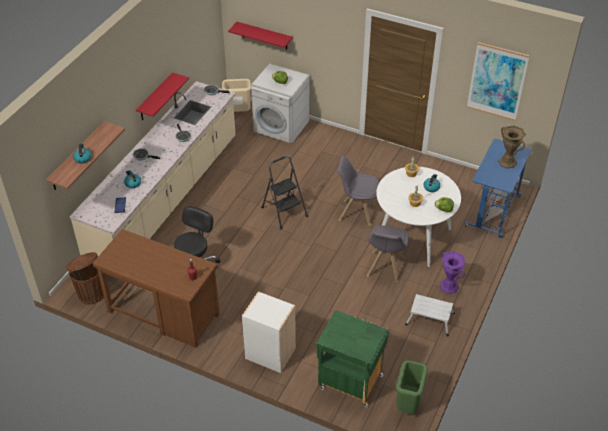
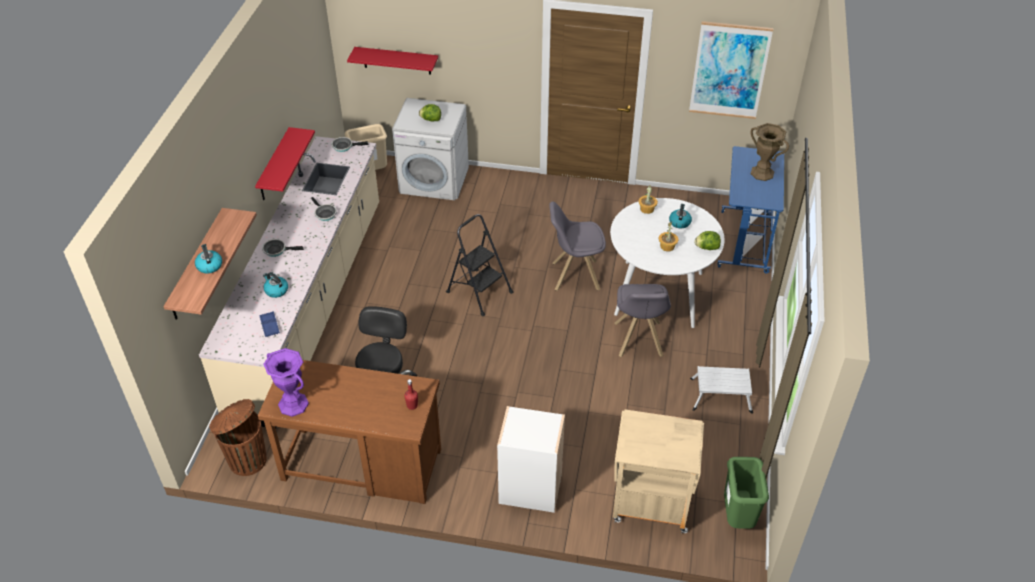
camera: 15 degrees left, 0 degrees up
(349, 381) = (650, 502): green cart -> beige cart
(449, 286) = (728, 348): purple vase -> purple vase (293, 404)

